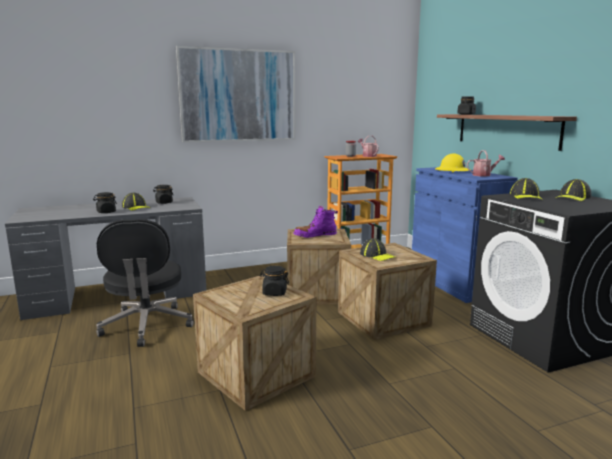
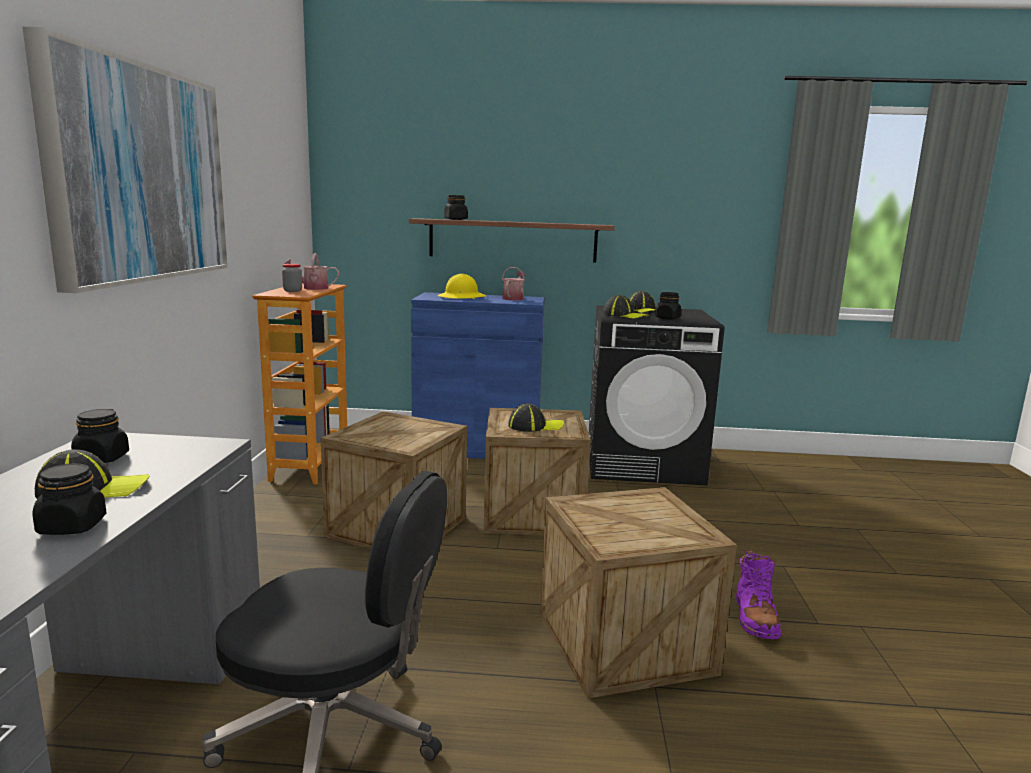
camera: 65 degrees left, 0 degrees up
(274, 293) = (635, 505): black jar -> black jar (667, 318)
(315, 235) = (393, 432): purple boot -> purple boot (755, 618)

